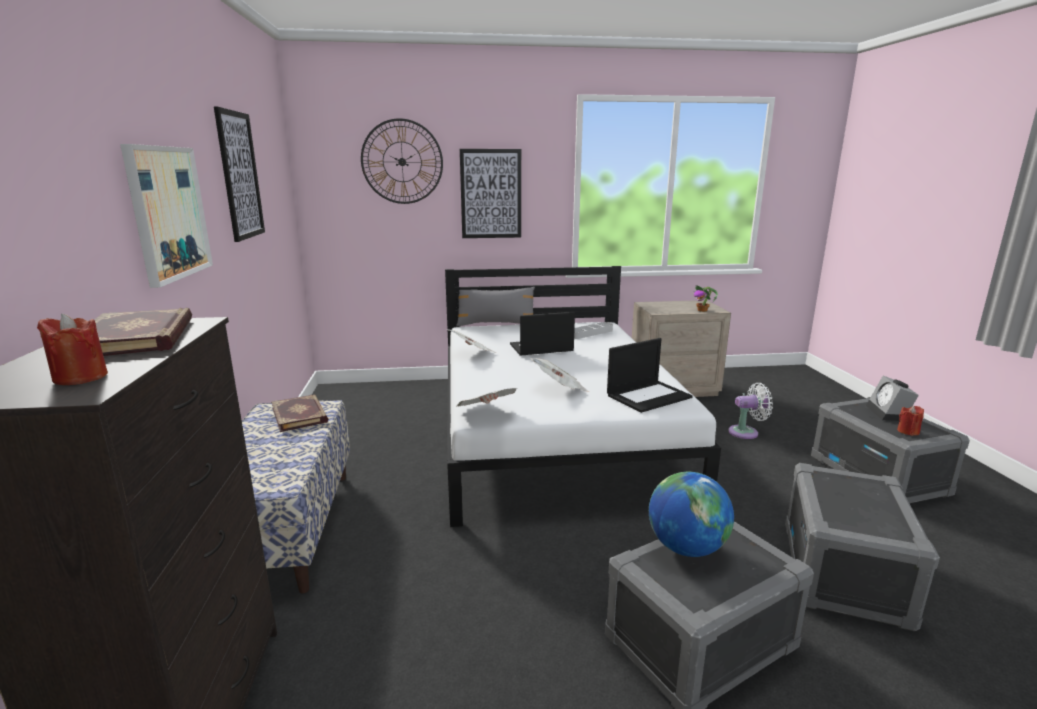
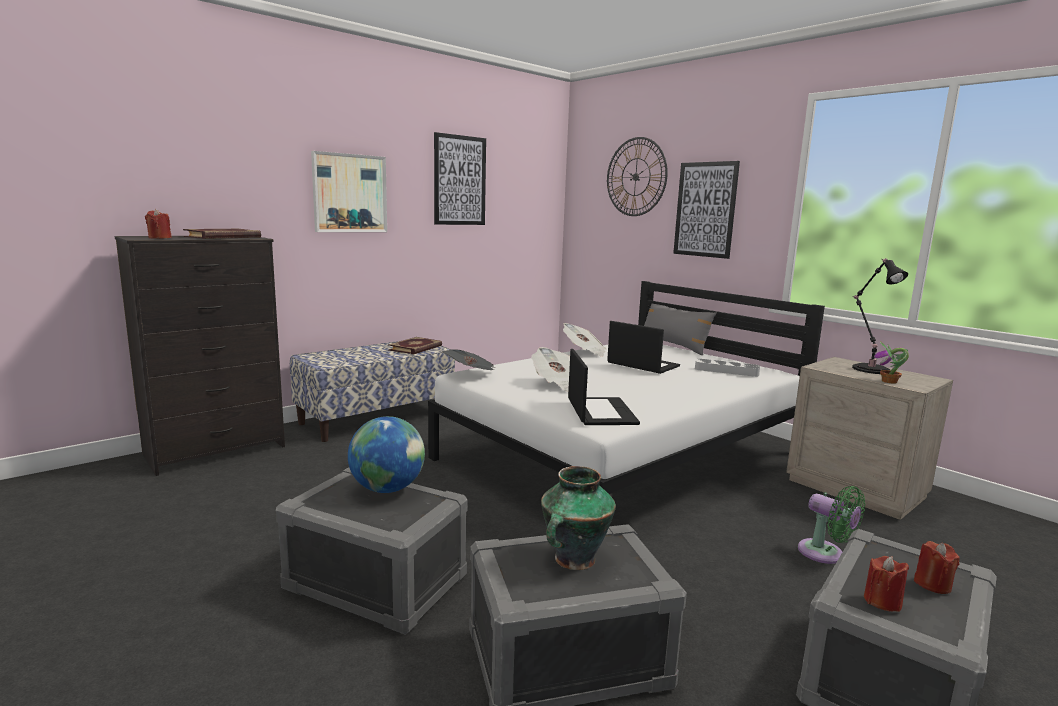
camera: 55 degrees right, 5 degrees down
(649, 396) = (600, 411): laptop -> laptop turned 120 degrees counterclockwise
(670, 305) = (869, 368): none -> black table lamp
(746, 432) = (825, 554): white fan -> green fan
(849, 500) = (573, 560): none -> vase
(889, 413) = (932, 584): alarm clock -> red candle

